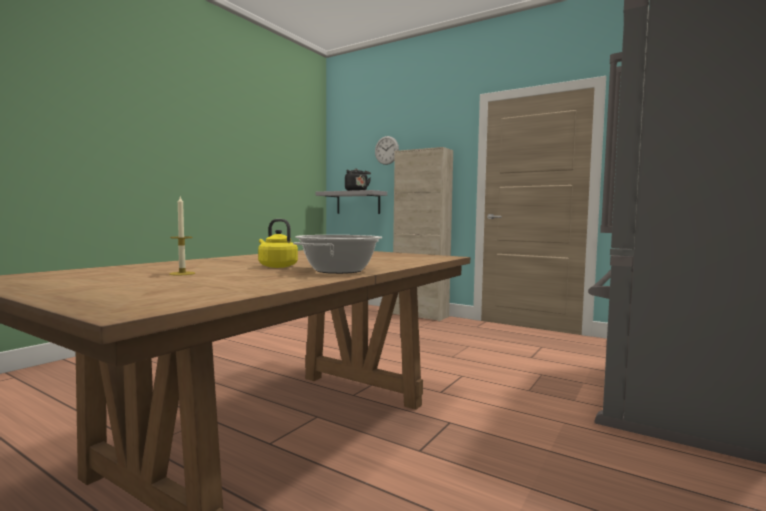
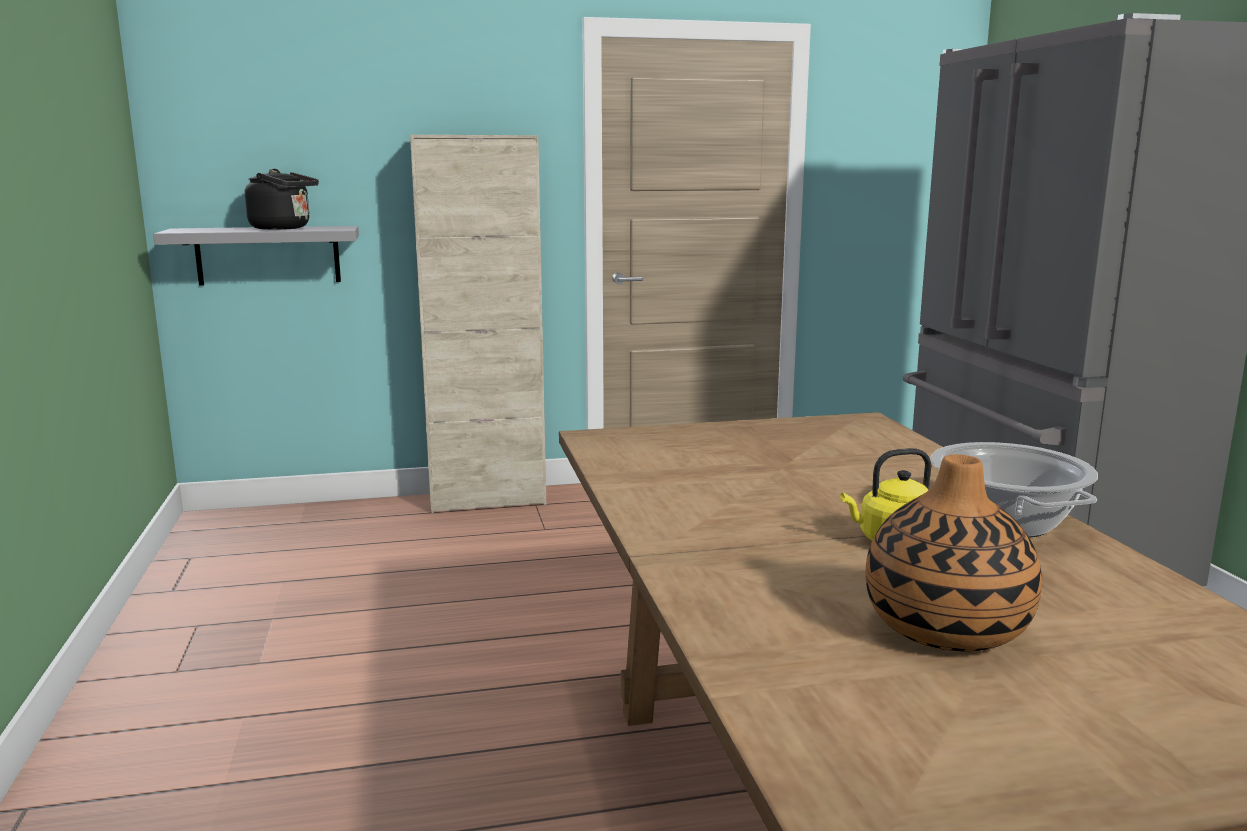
camera: 45 degrees left, 10 degrees up
(182, 273) = (946, 628): candle -> vase
(386, 150) = (347, 121): wall clock -> none

